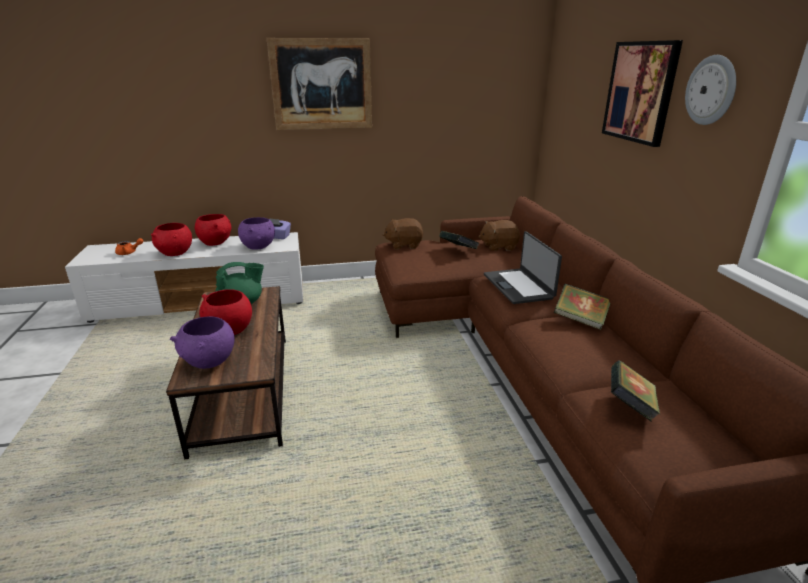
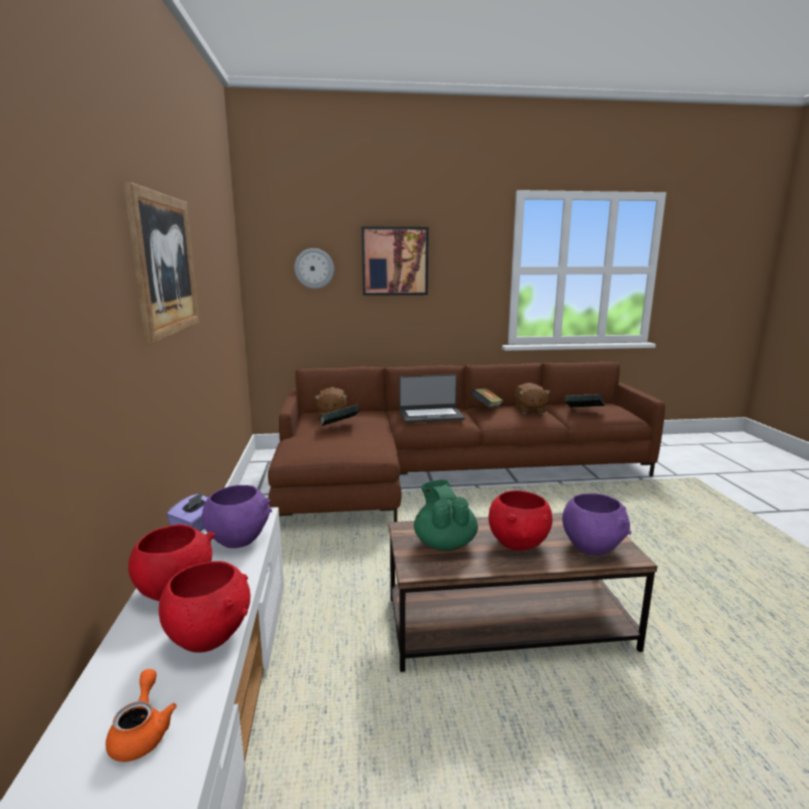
camera: 85 degrees left, 10 degrees down
(404, 245) = (300, 448): brown plush toy -> brown plush toy (529, 410)
(711, 90) = (461, 255): wall clock -> wall clock (314, 268)

